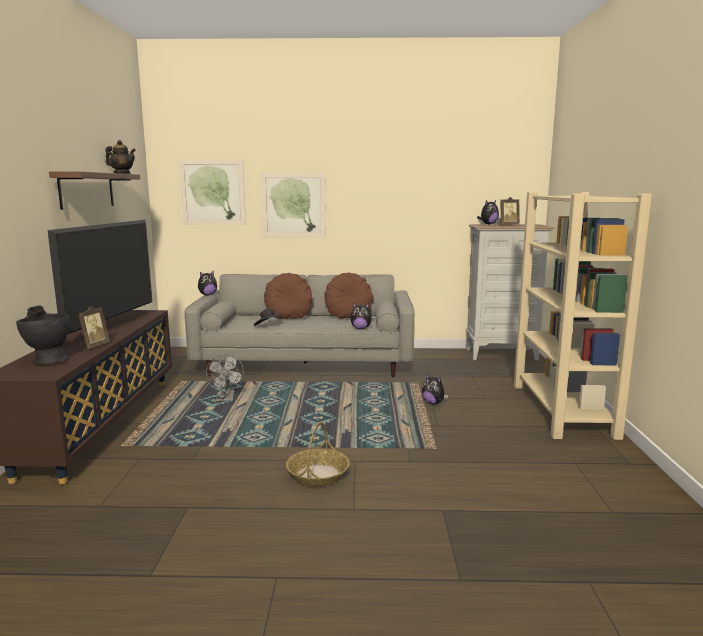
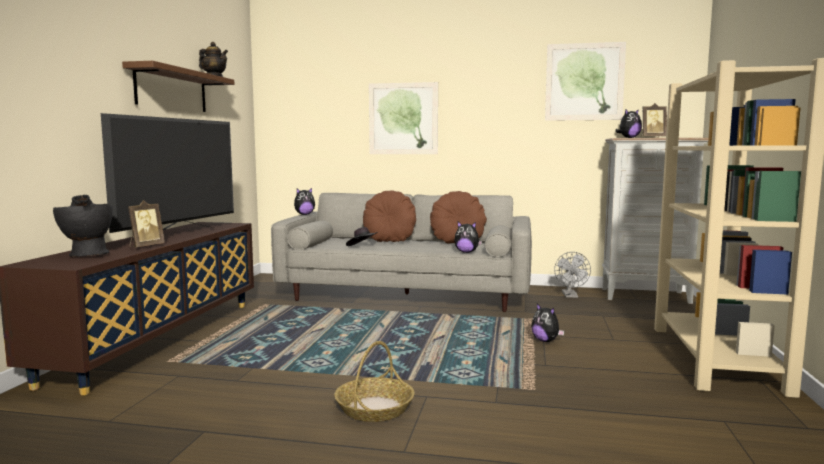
camera: 10 degrees right, 5 degrees down
(212, 192) = (318, 106): picture -> picture (584, 82)
(227, 398) = (305, 323): grey fan -> grey fan (570, 296)

